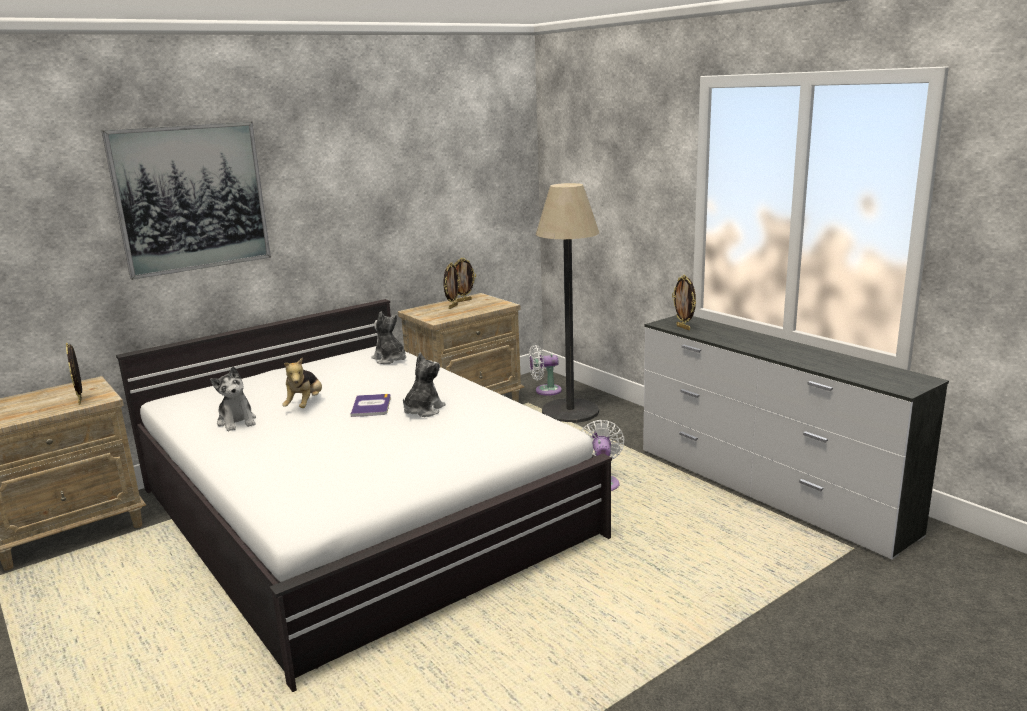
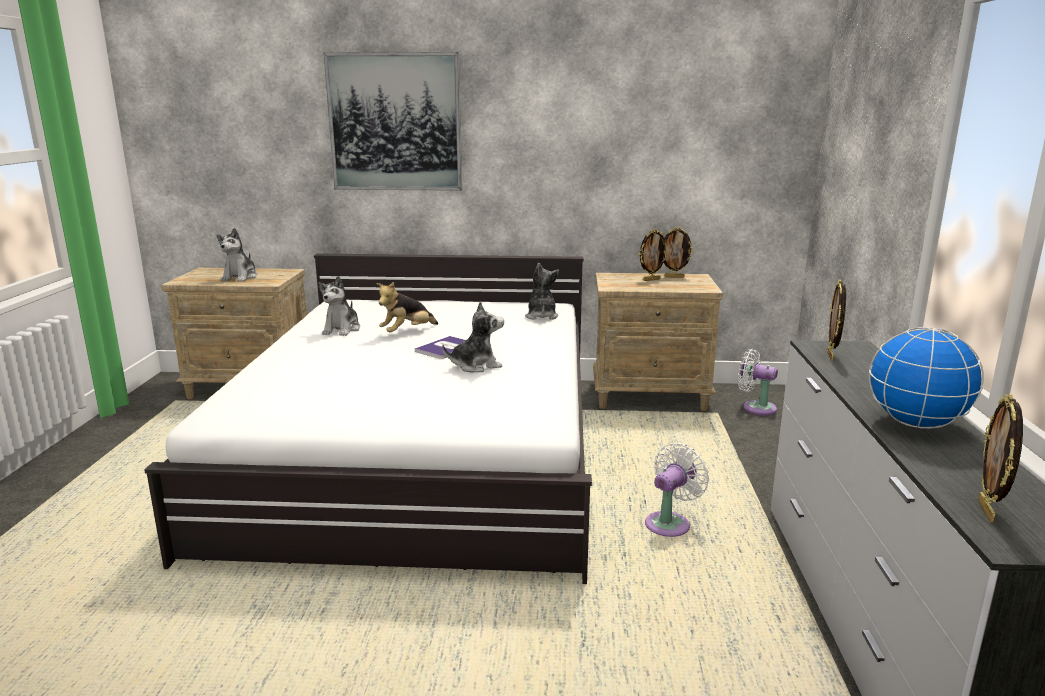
camera: 40 degrees right, 0 degrees up
(49, 403) = (240, 277): none -> plush toy
(81, 401) = (257, 281): picture frame -> picture frame (987, 511)
(570, 411) = (751, 437): floor lamp -> none
(785, 351) = (916, 424): none -> globe

